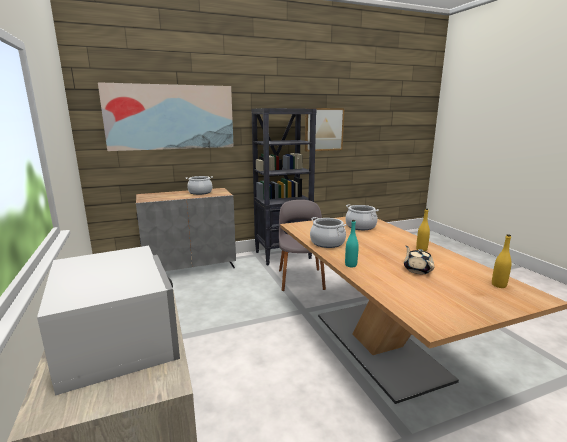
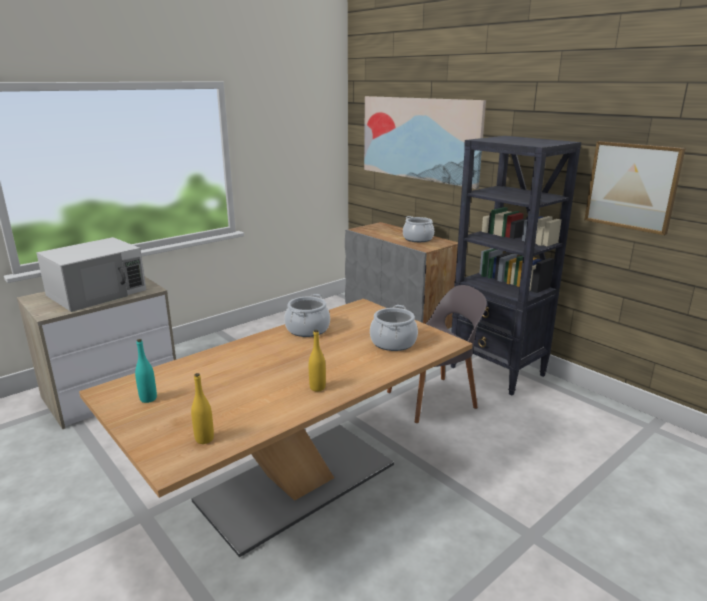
camera: 70 degrees right, 5 degrees up
(351, 265) = (240, 347): turquoise bottle -> turquoise bottle (148, 399)
(417, 270) = (239, 385): beige teapot -> none

